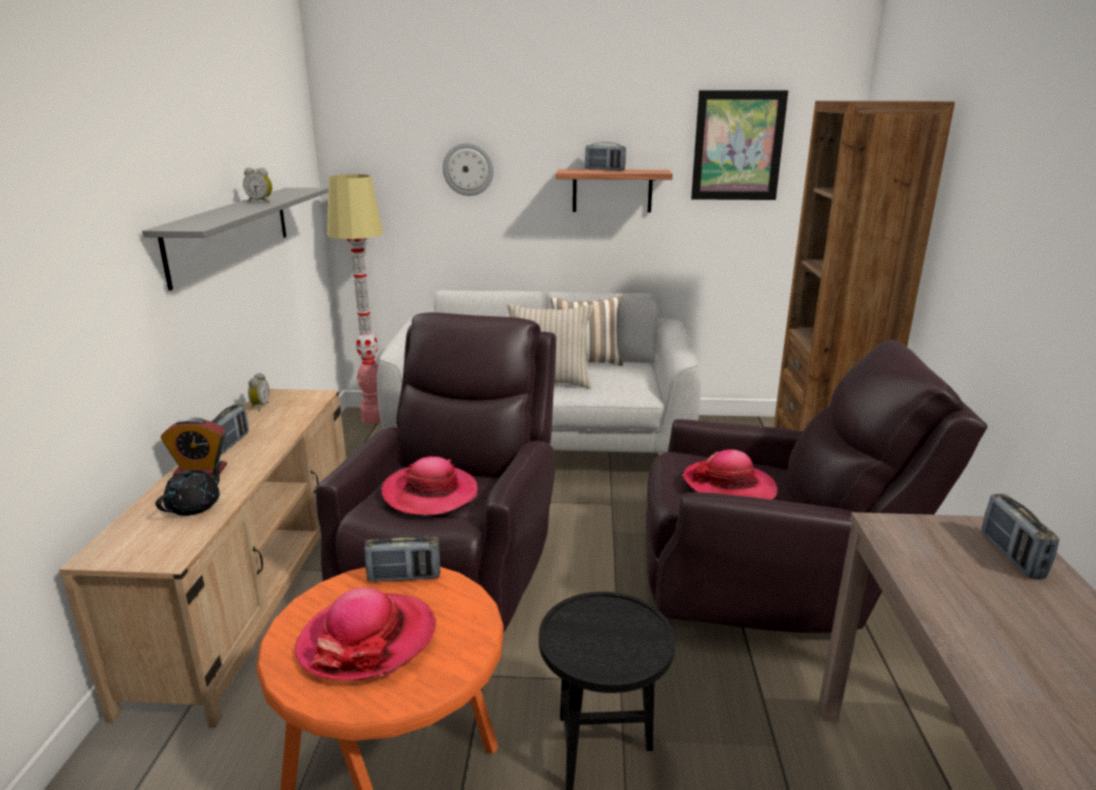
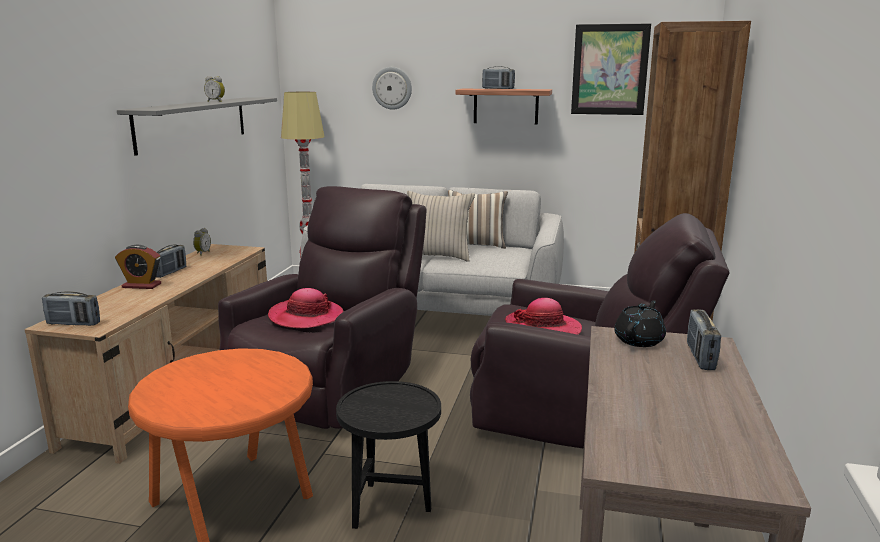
camera: 10 degrees right, 5 degrees down
(195, 506) = (127, 303): black teapot -> black teapot (639, 340)
(367, 640) = (209, 386): hat -> none
(404, 577) = (254, 356): radio -> radio (73, 324)

